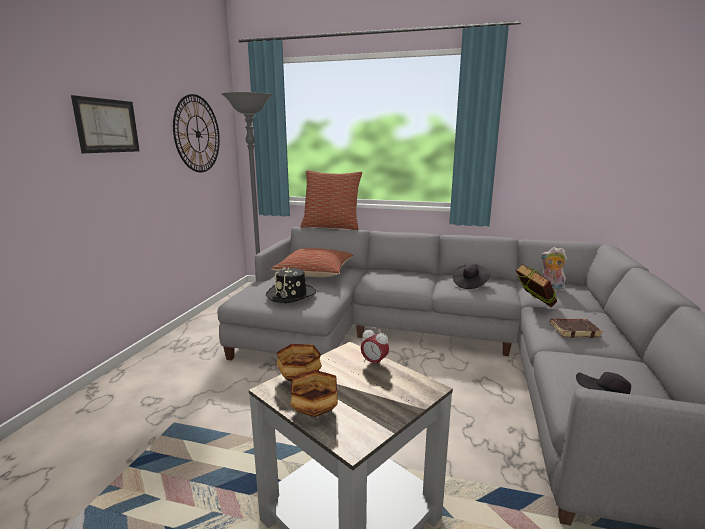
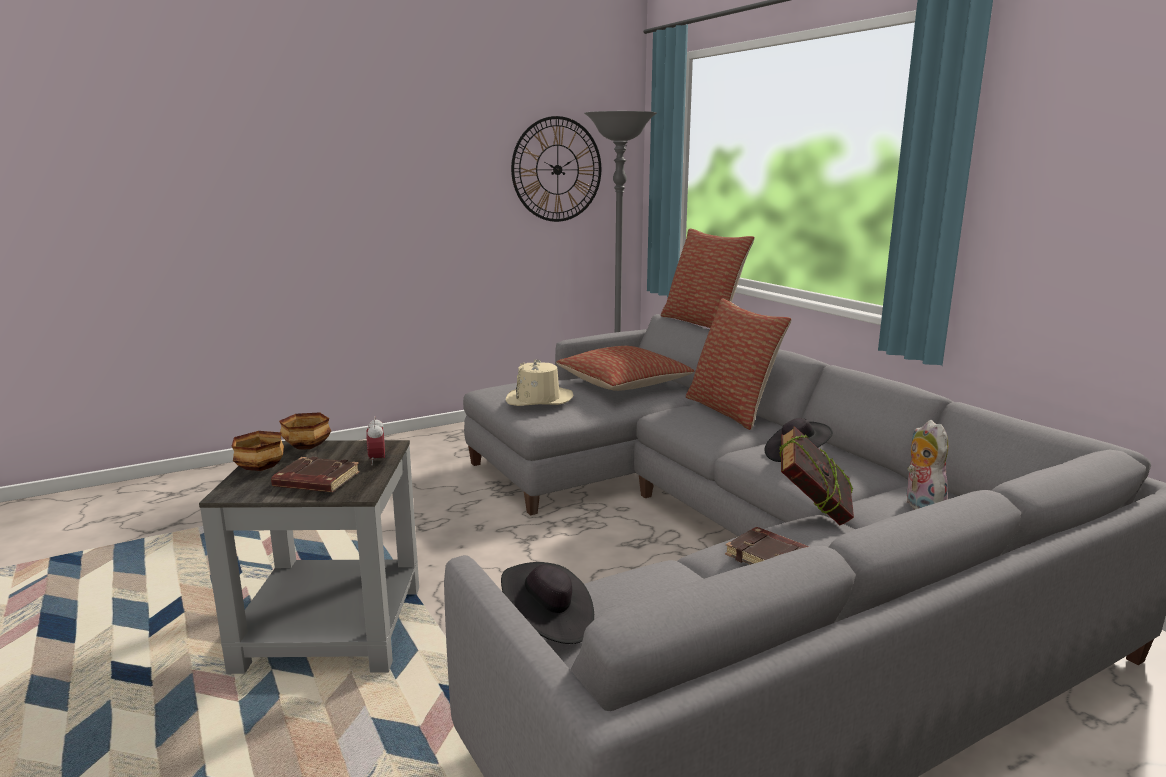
camera: 45 degrees right, 0 degrees up
(107, 126) = (409, 164): picture -> none
(291, 295) = (539, 399): black hat -> beige hat
(382, 397) = (315, 481): none -> brown book
(394, 272) = (731, 410): none -> pillow

